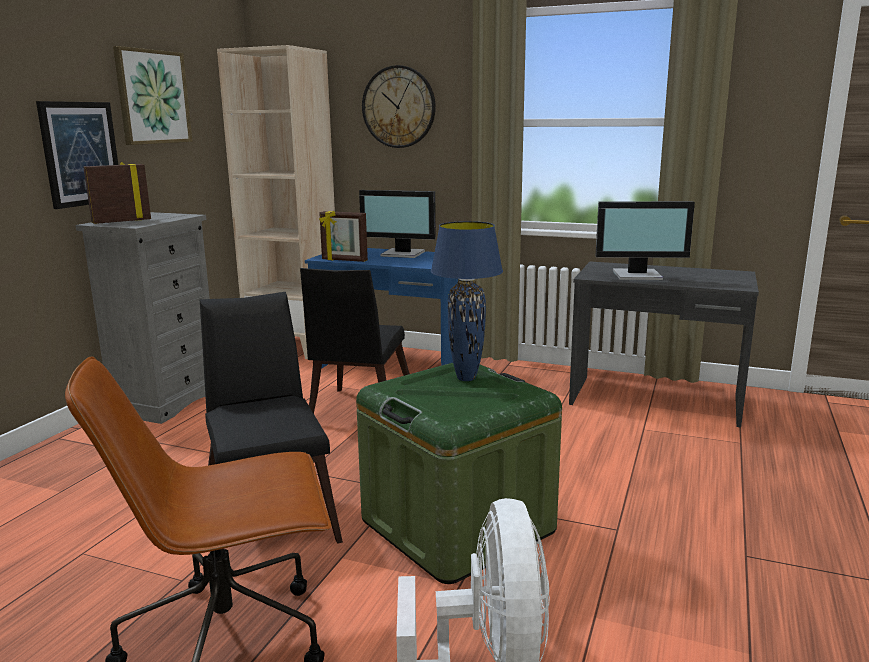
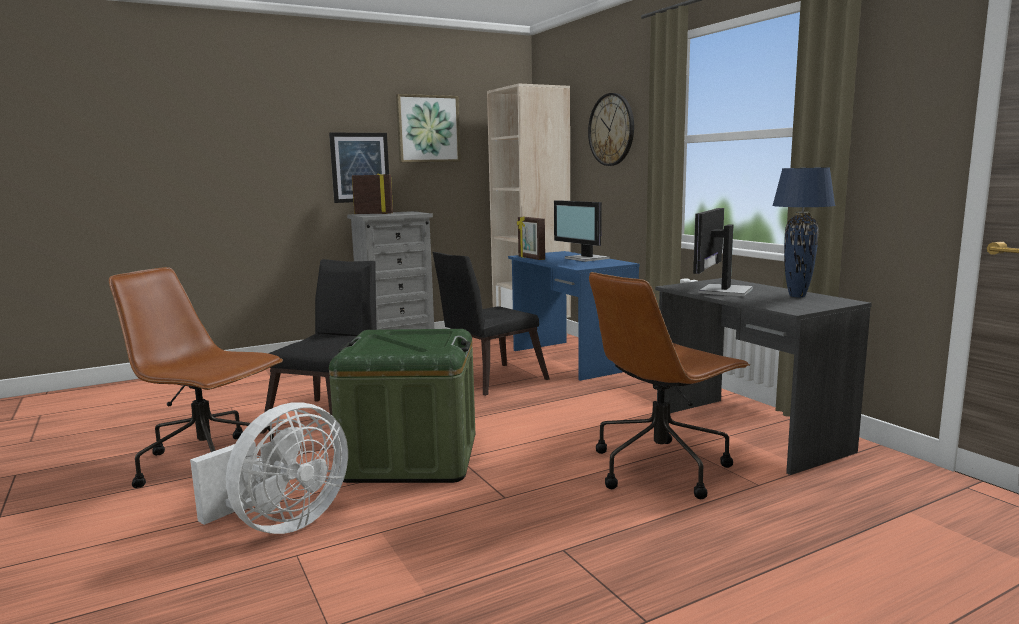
camera: 40 degrees right, 5 degrees down
(465, 378) = (433, 338): blue table lamp -> blue table lamp (796, 296)
(638, 276) = (722, 291): monitor -> monitor turned 75 degrees clockwise
(662, 452) = (661, 467): none -> brown office chair

